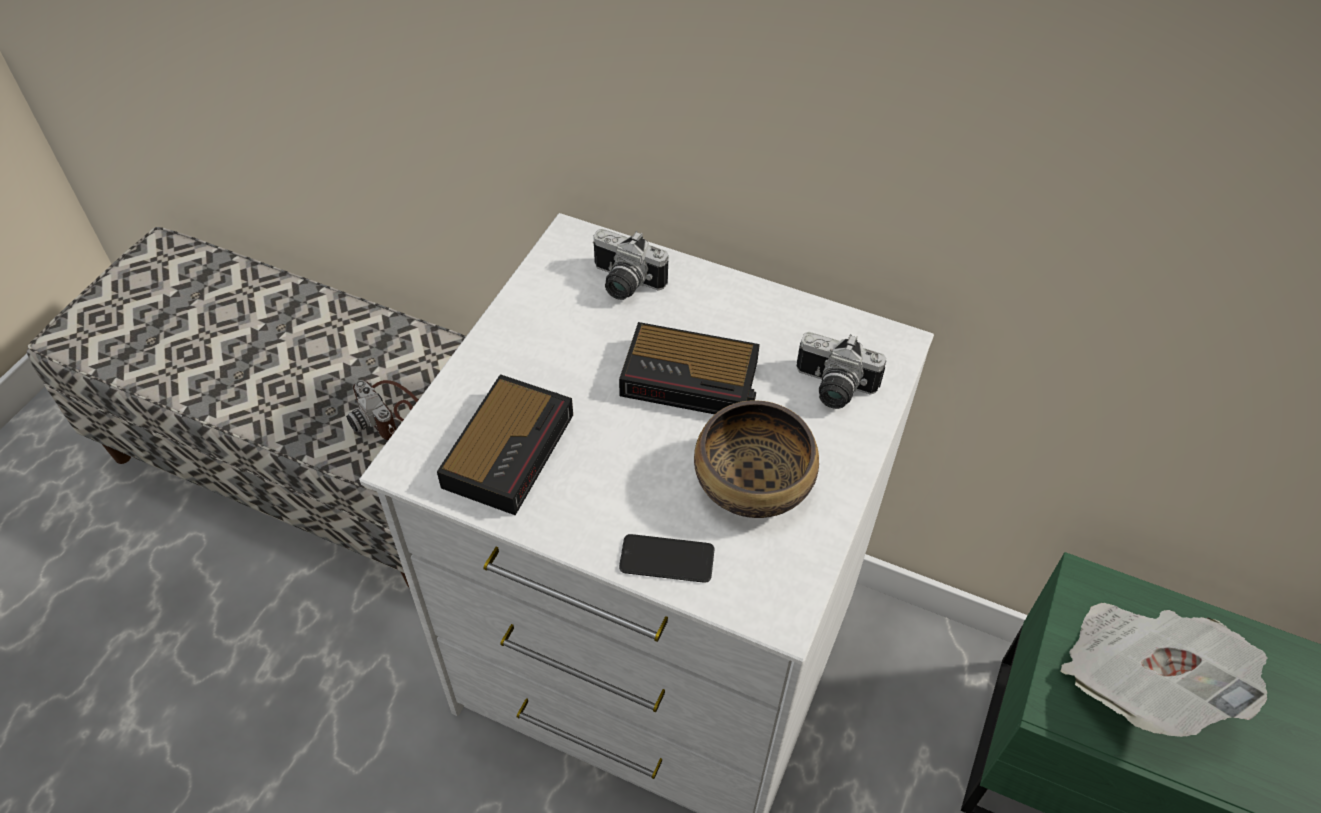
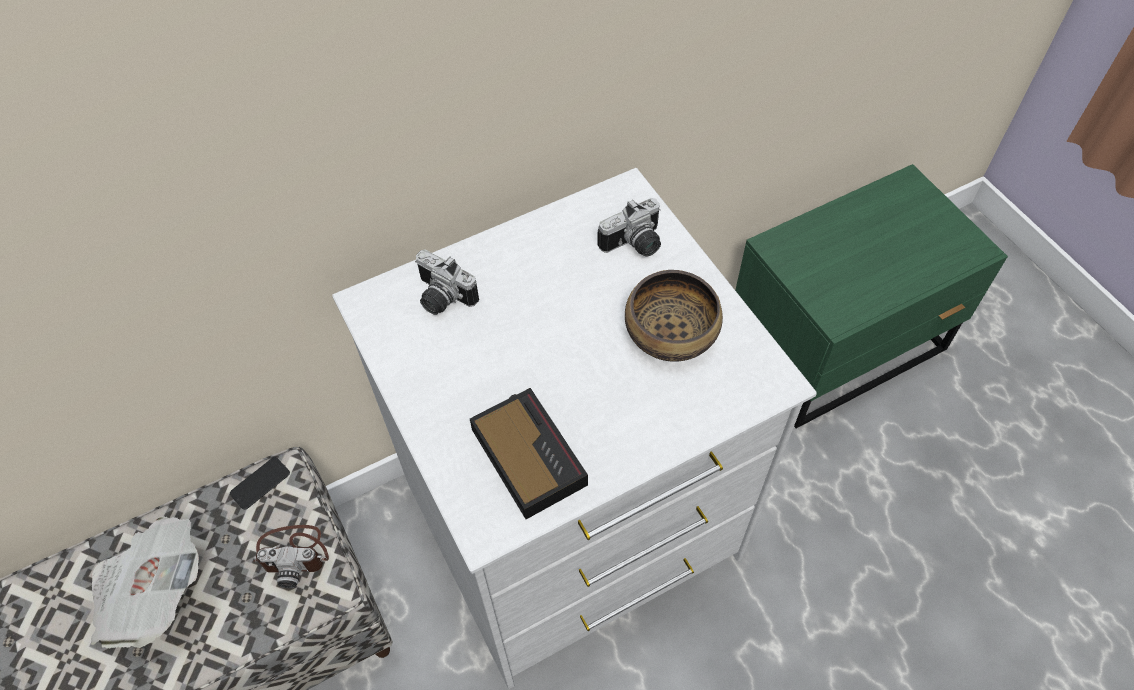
camera: 50 degrees left, 5 degrees up
(623, 284) = (441, 298): camera -> camera turned 60 degrees clockwise
(667, 559) = (692, 417): phone -> phone (260, 483)
(692, 379) = (561, 312): alarm clock -> none
(1141, 680) = (848, 267): newspaper -> newspaper (154, 593)

